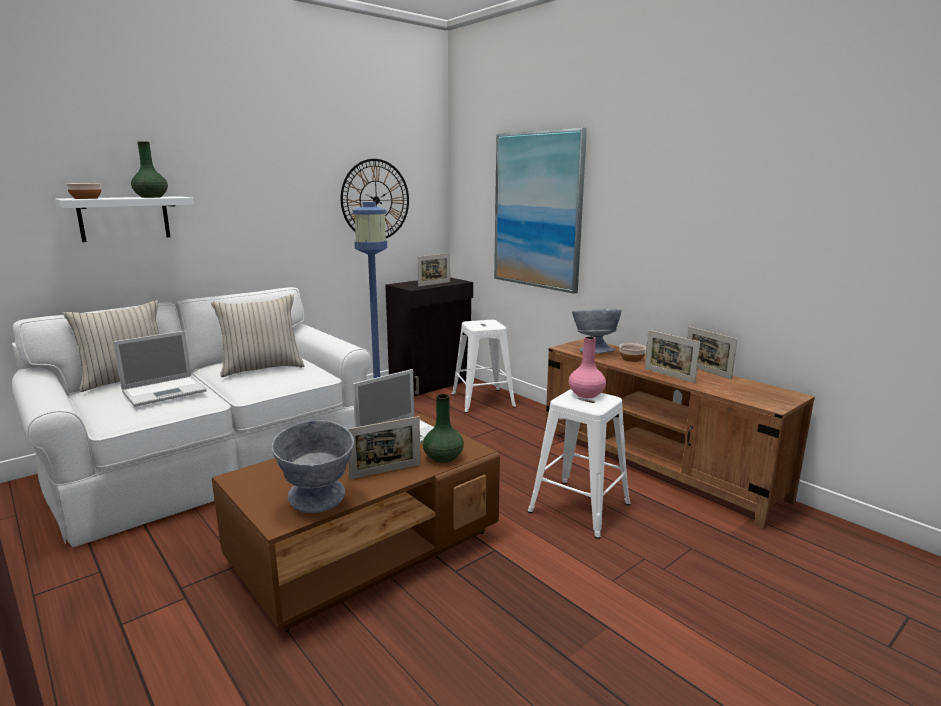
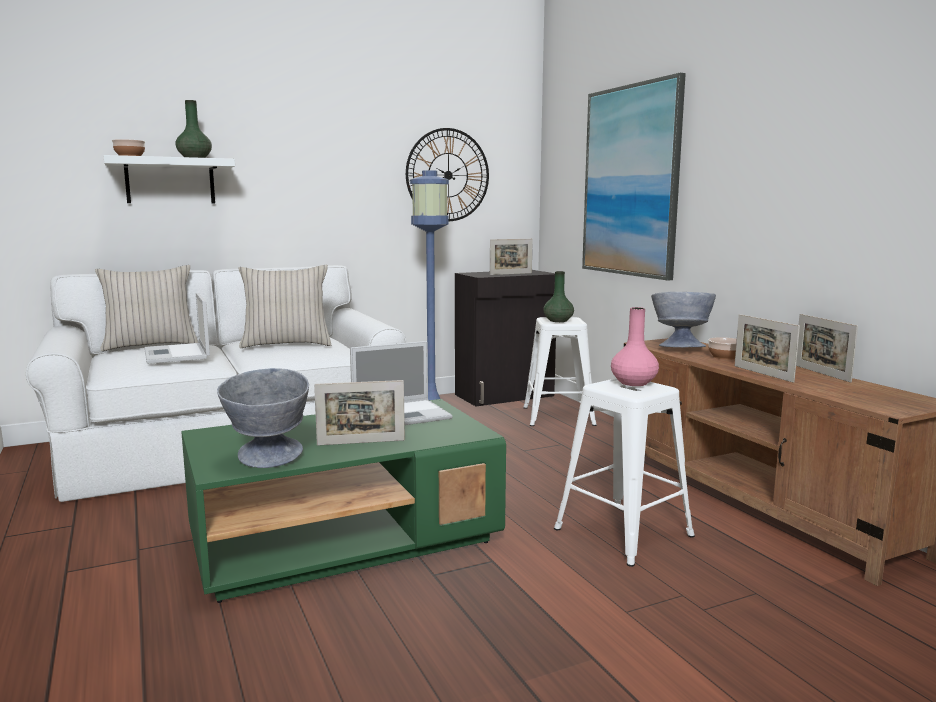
camera: 15 degrees right, 5 degrees down
(166, 391) = (177, 354): laptop -> laptop turned 90 degrees clockwise
(366, 548) = (345, 540): brown coffee table -> green coffee table
(443, 457) = (435, 437): green vase -> green vase (558, 321)

